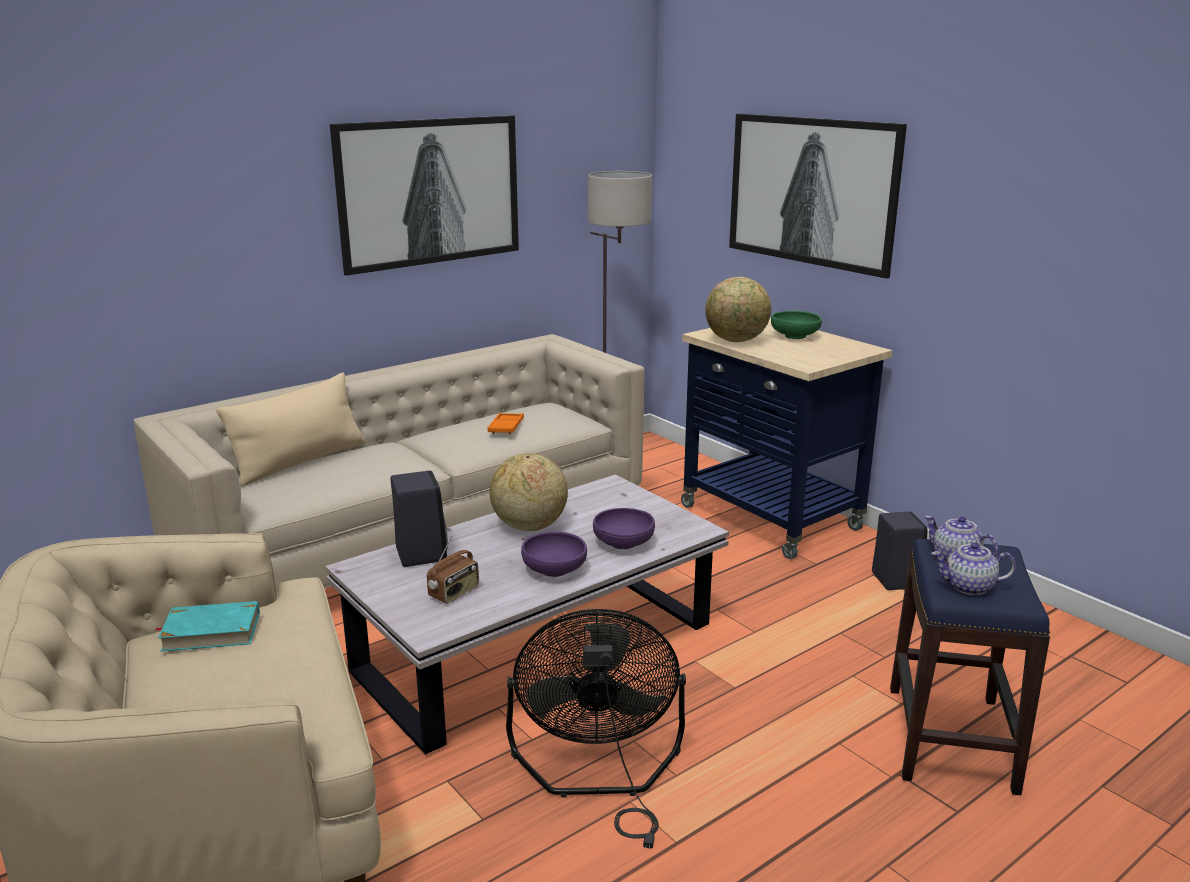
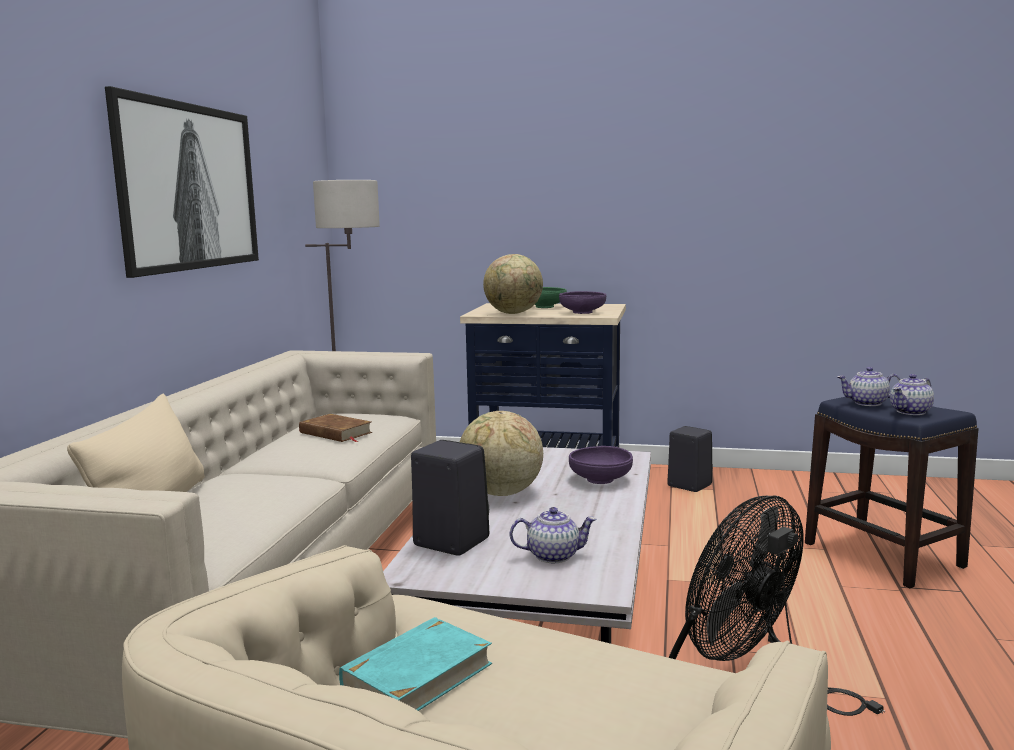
camera: 40 degrees left, 10 degrees down
(454, 593) = (553, 555): radio -> teapot
(506, 427) = (335, 433): orange tray -> brown book
(554, 570) = (592, 511): purple bowl -> purple bowl (582, 312)
(812, 191) = (524, 186): picture -> none

